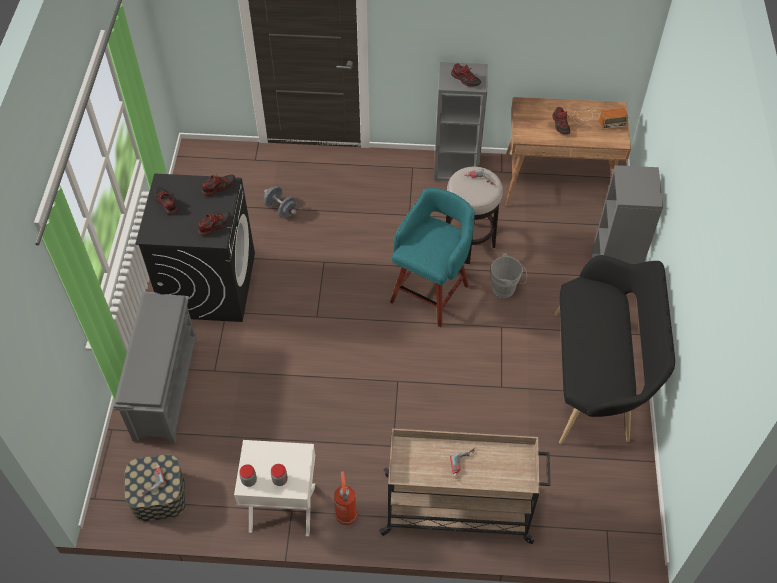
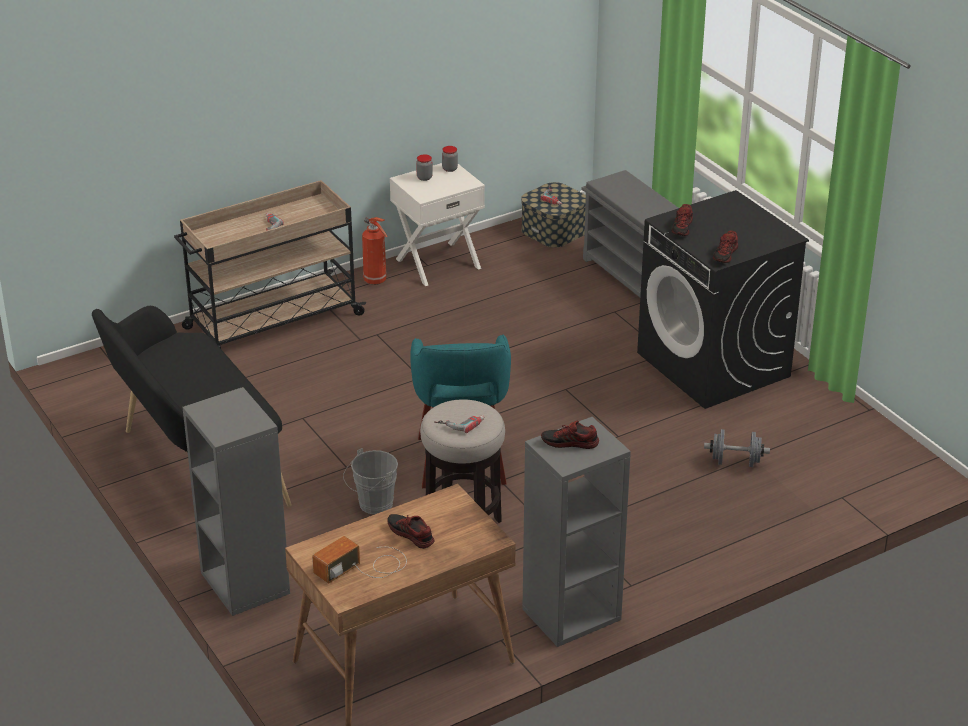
camera: 145 degrees right, 20 degrees down
(166, 202) = (757, 224): shoe -> none

